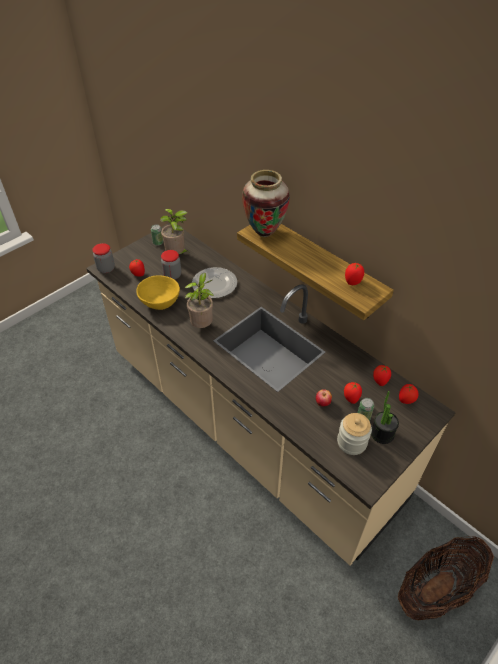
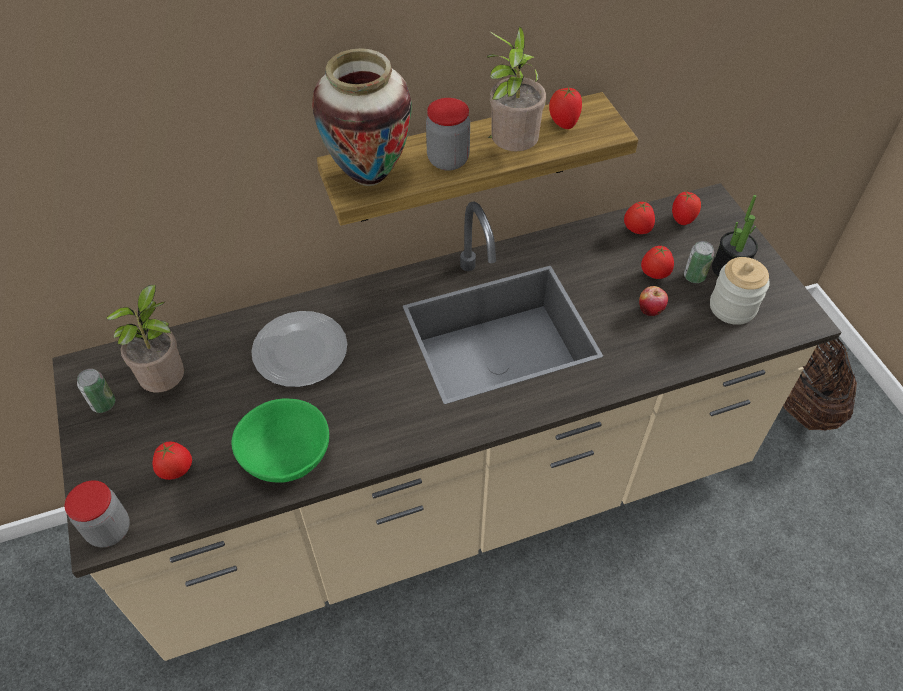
camera: 65 degrees left, 5 degrees up
(159, 302) = (288, 457): yellow bowl -> green bowl
(172, 275) = (225, 410): jar -> jar (448, 160)
(202, 325) = (397, 407): potted plant -> potted plant (511, 150)

